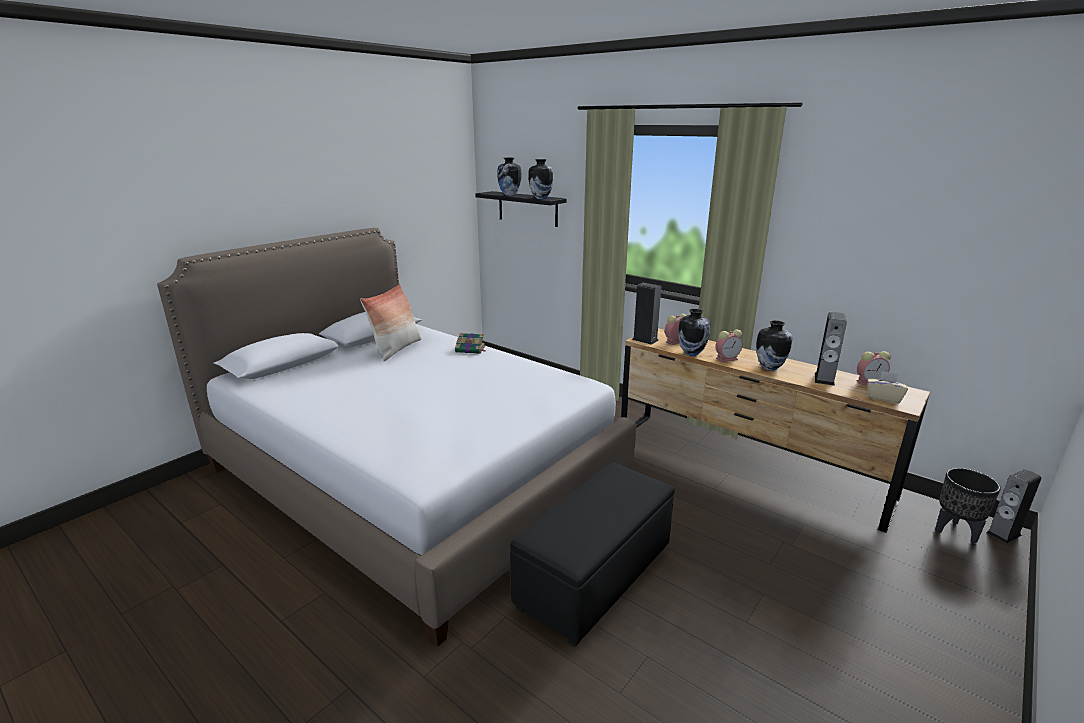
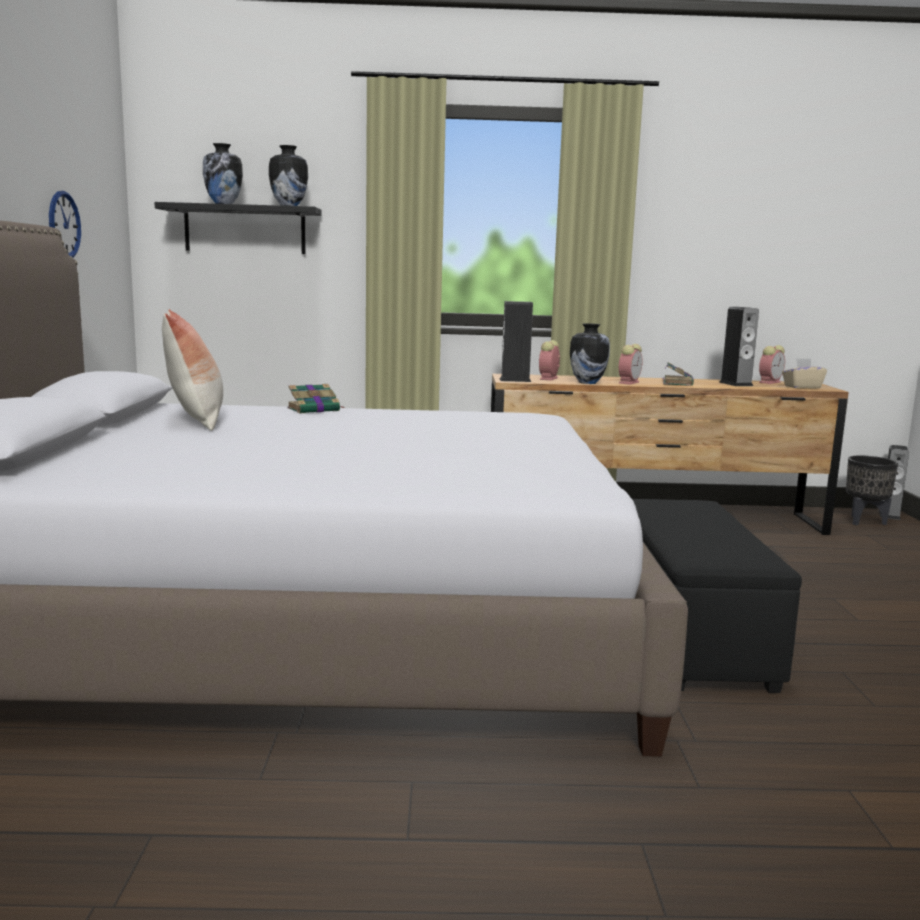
camera: 40 degrees left, 10 degrees down
(405, 217) = (64, 225): none -> wall clock
(769, 367) = (677, 383): vase -> book

